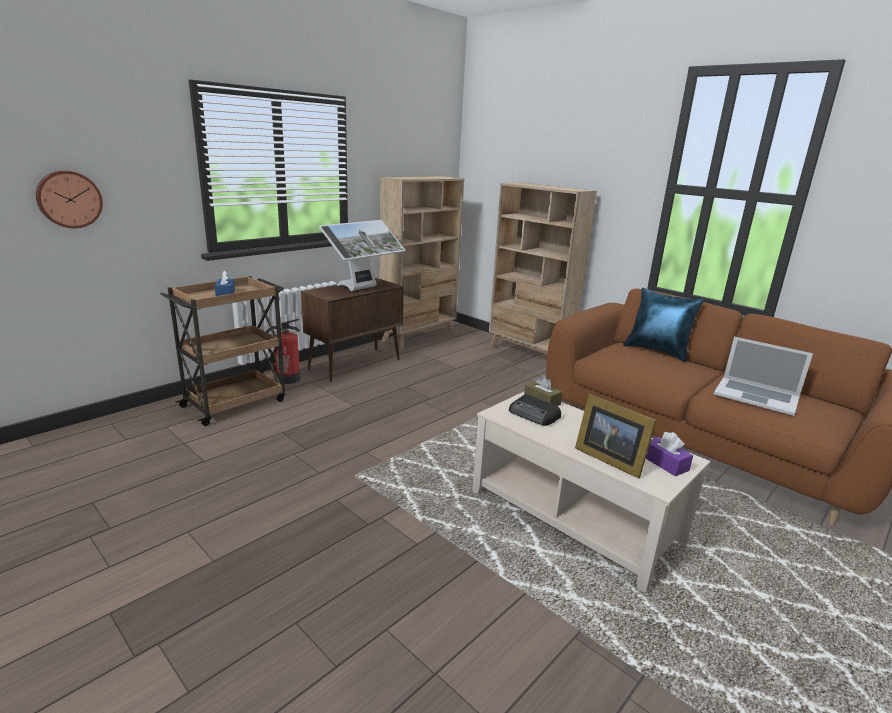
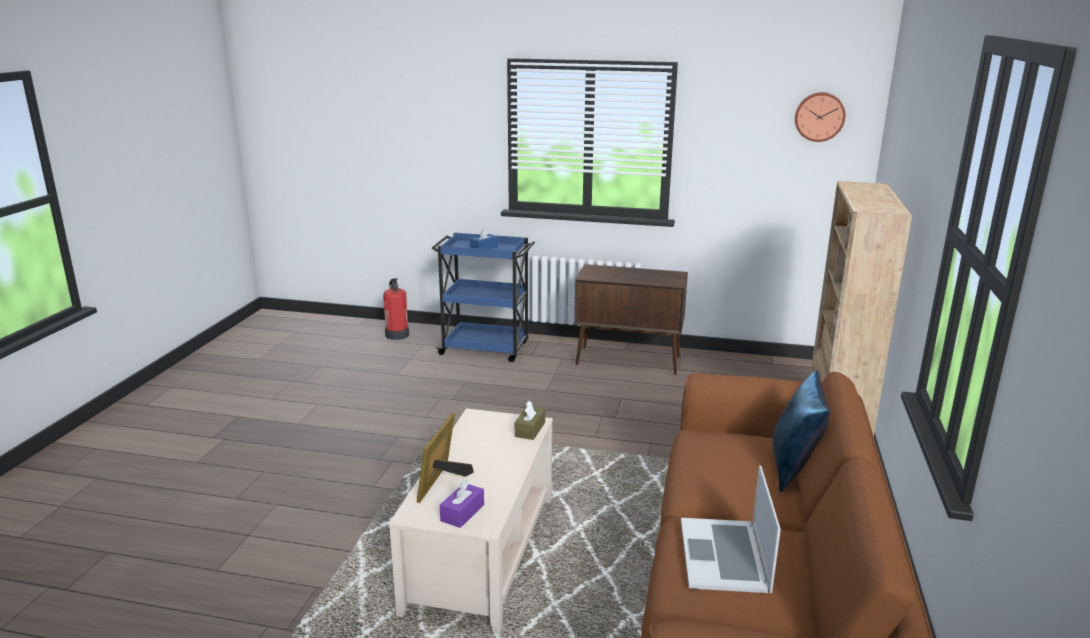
camera: 60 degrees right, 0 degrees up
(69, 199) = (409, 152): wall clock -> wall clock (819, 116)
(236, 403) = (486, 349): brown cart -> blue cart
(287, 379) = (553, 348): fire extinguisher -> fire extinguisher (397, 334)
(363, 288) = (638, 278): monitor -> none
(419, 337) = (754, 364): beige bookcase -> none
(534, 415) = (493, 432): radio -> none

